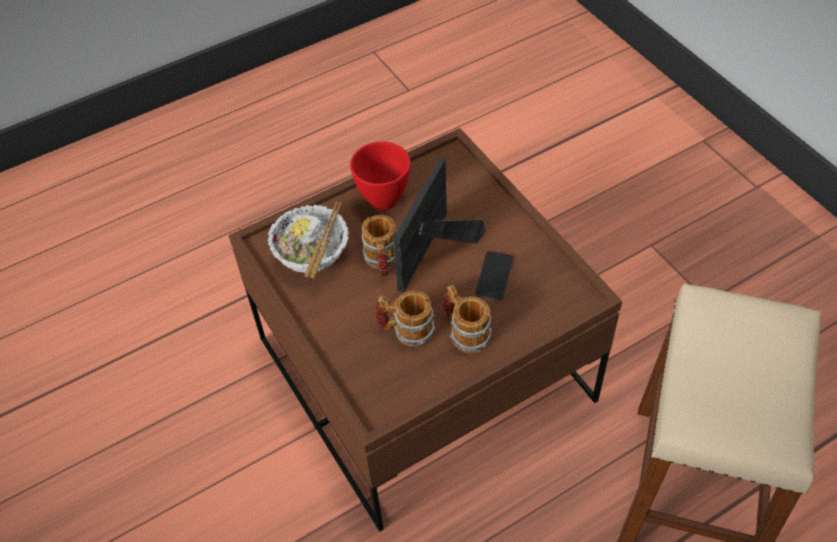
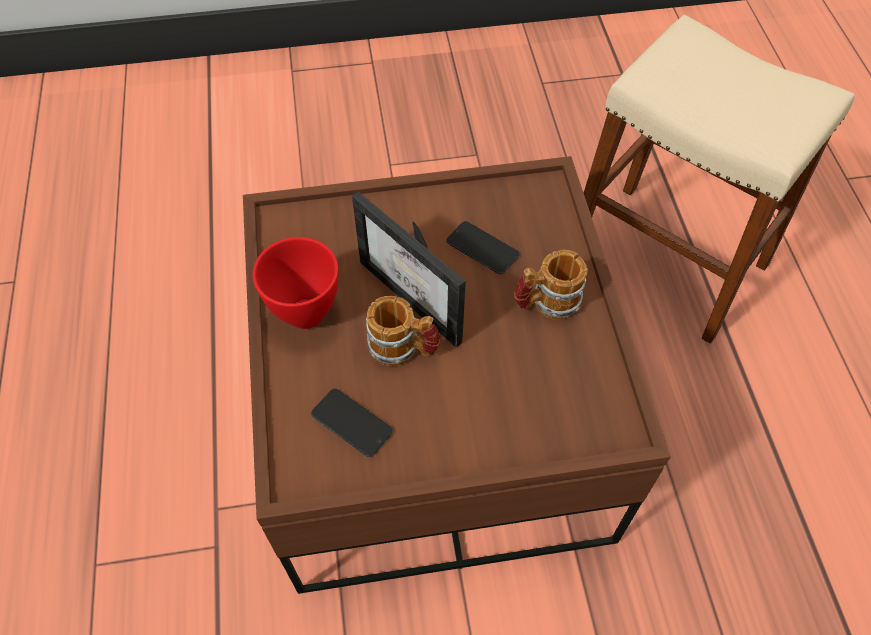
camera: 70 degrees left, 5 degrees up
(313, 256) = (352, 423): bowl -> phone
(406, 331) = (519, 360): mug -> none

